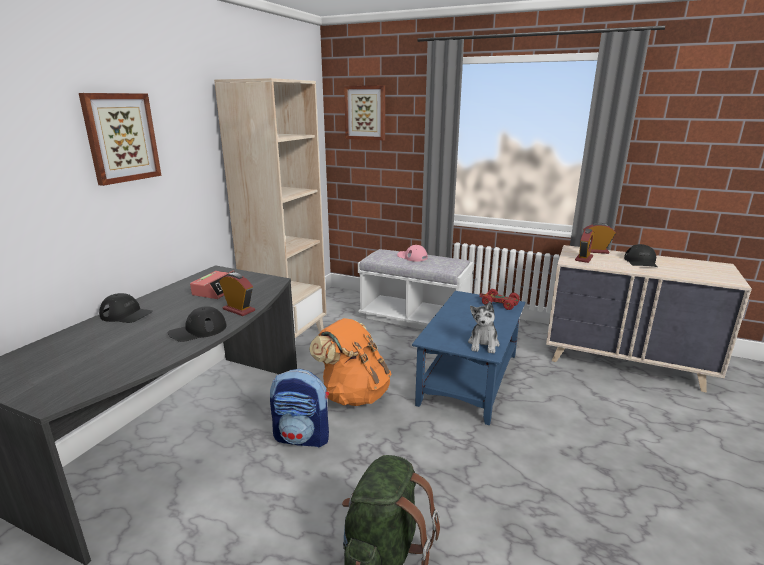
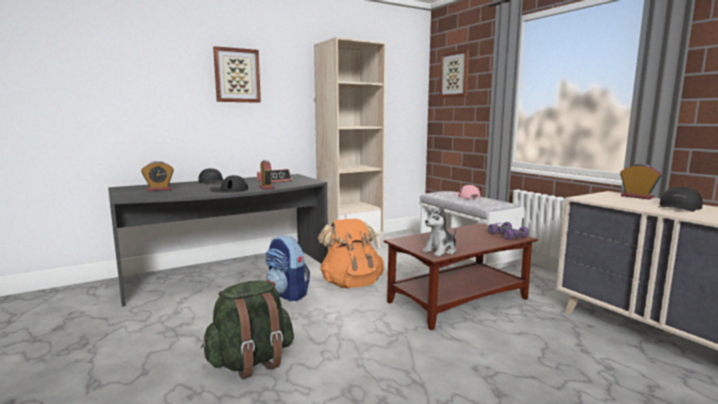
camera: 35 degrees right, 10 degrees down
(469, 379) = (457, 301): blue coffee table -> brown coffee table
(499, 303) = (506, 235): red toy car -> purple toy car
(584, 258) = (606, 198): alarm clock -> alarm clock (159, 189)

